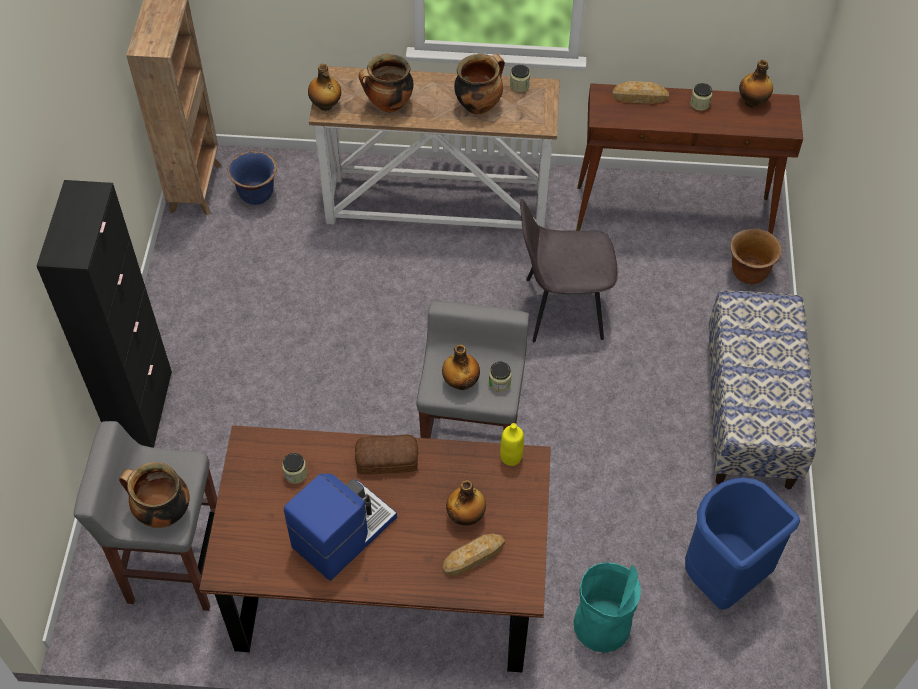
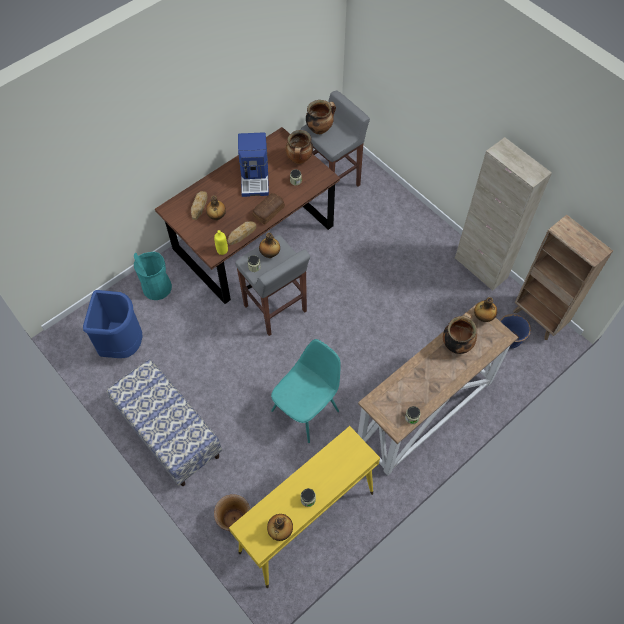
camera: 135 degrees right, 5 degrees up
(142, 409) = (417, 216): black cabinet -> none
(169, 284) = (480, 268): none -> beige cabinet
(478, 105) = (416, 385): cooking pot -> cooking pot (299, 159)
(561, 309) = (306, 409): grey chair -> turquoise chair
(640, 97) = (344, 473): bread -> bread (242, 234)
(673, 215) = (306, 523): brown console table -> yellow console table

